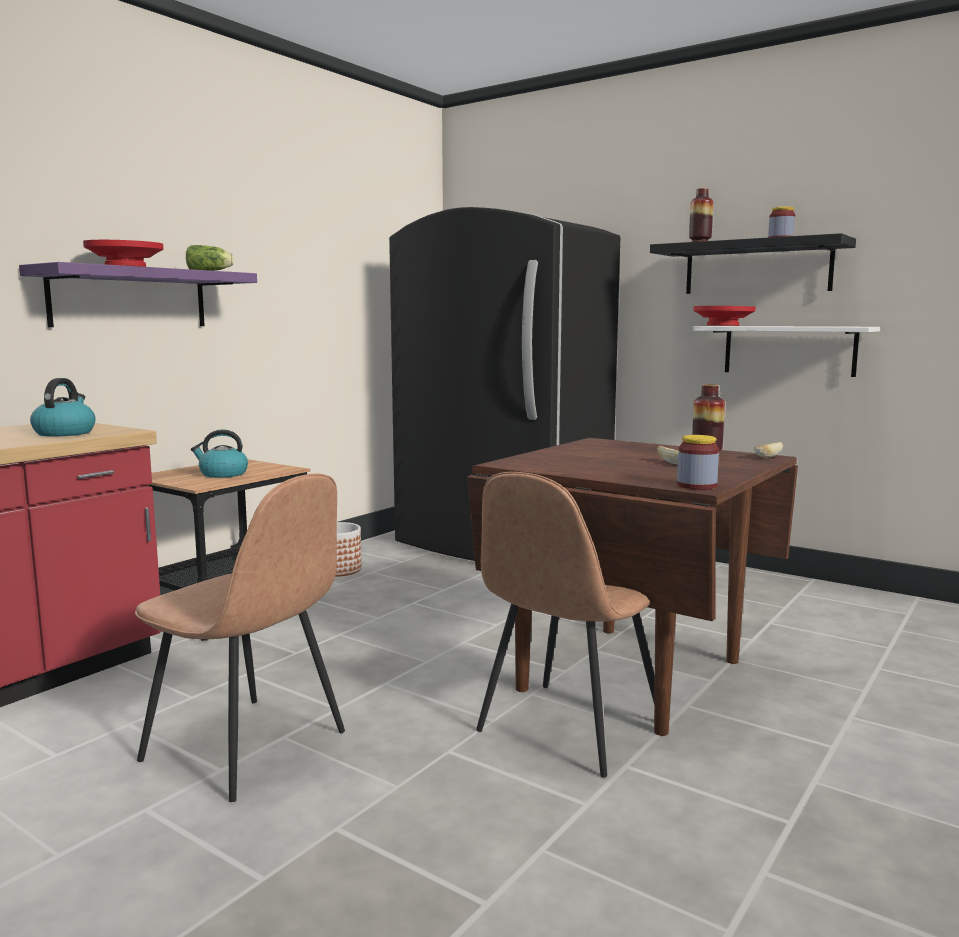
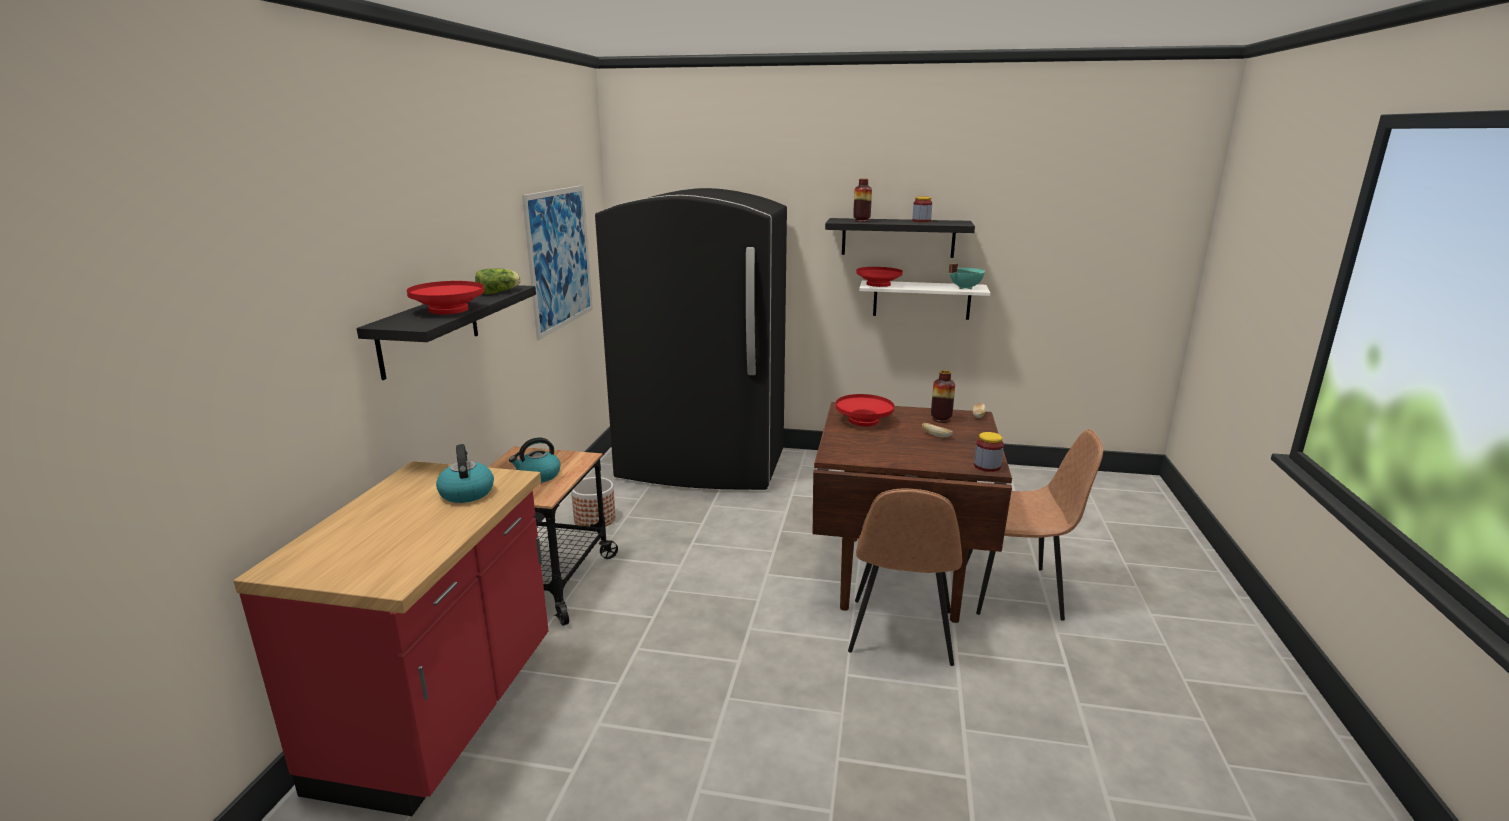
camera: 25 degrees left, 10 degrees up
(129, 298) = (429, 329): purple shelf -> black shelf
(248, 748) = (712, 715): brown chair -> brown chair (1014, 591)
(354, 286) = (560, 258): none -> picture
(598, 449) = (864, 421): none -> red bowl
(838, 326) = (964, 288): none -> turquoise cooking pot

